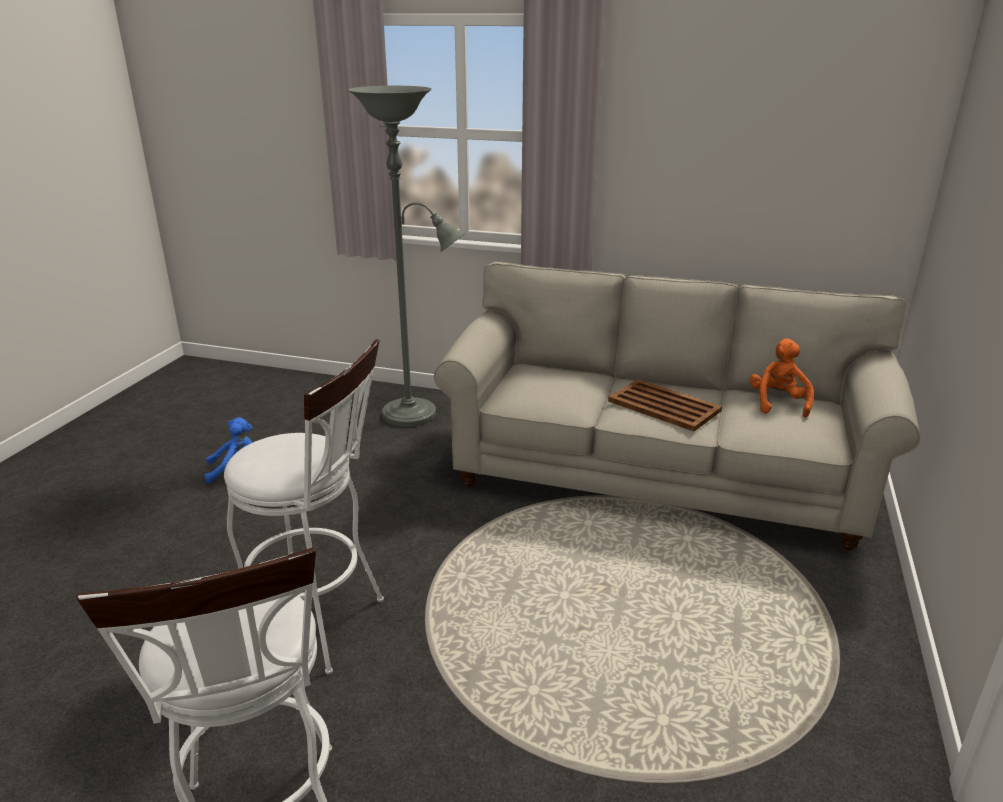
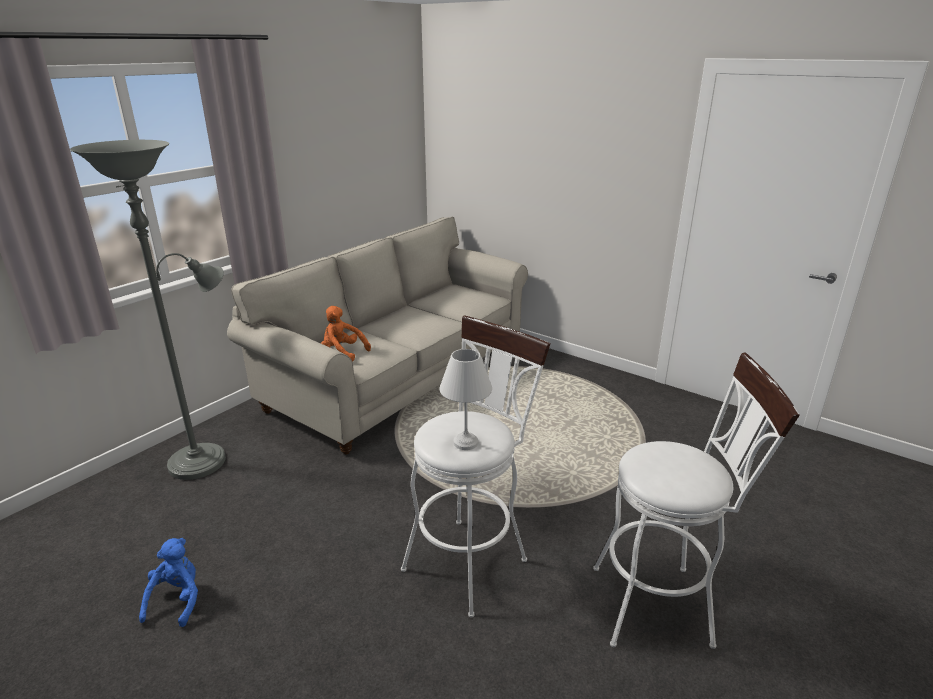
camera: 70 degrees left, 0 degrees up
(262, 458) = (464, 442): none -> white table lamp
(663, 405) = (415, 323): brown tray -> none
(778, 403) = (446, 294): orange plush toy -> orange plush toy (342, 353)

